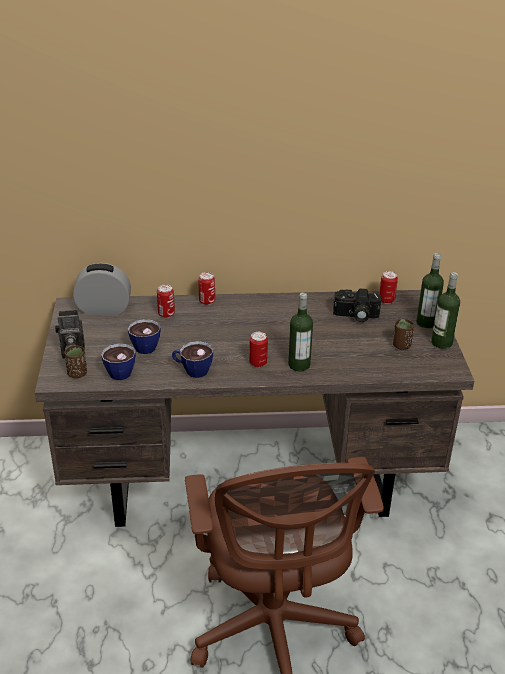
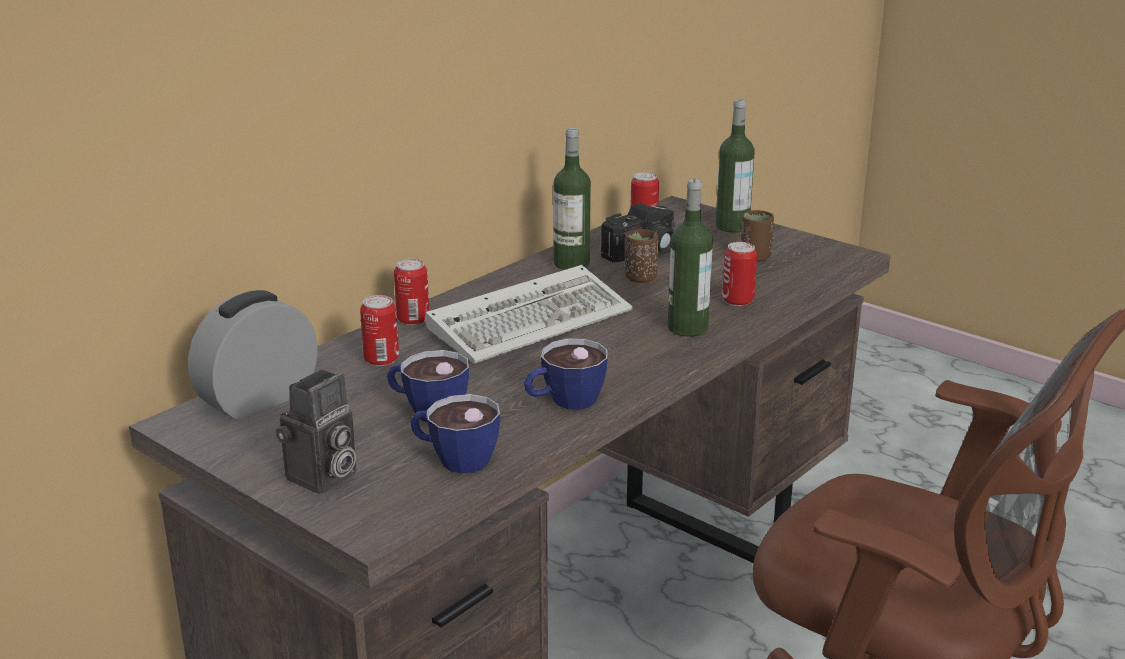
camera: 45 degrees left, 10 degrees down
(77, 373) = (392, 499): brown cup -> brown cup (640, 278)
(247, 326) = (532, 321): none -> keyboard
(258, 363) = (633, 350): can -> can (737, 301)
(441, 343) = (788, 237): bottle -> bottle (571, 263)

